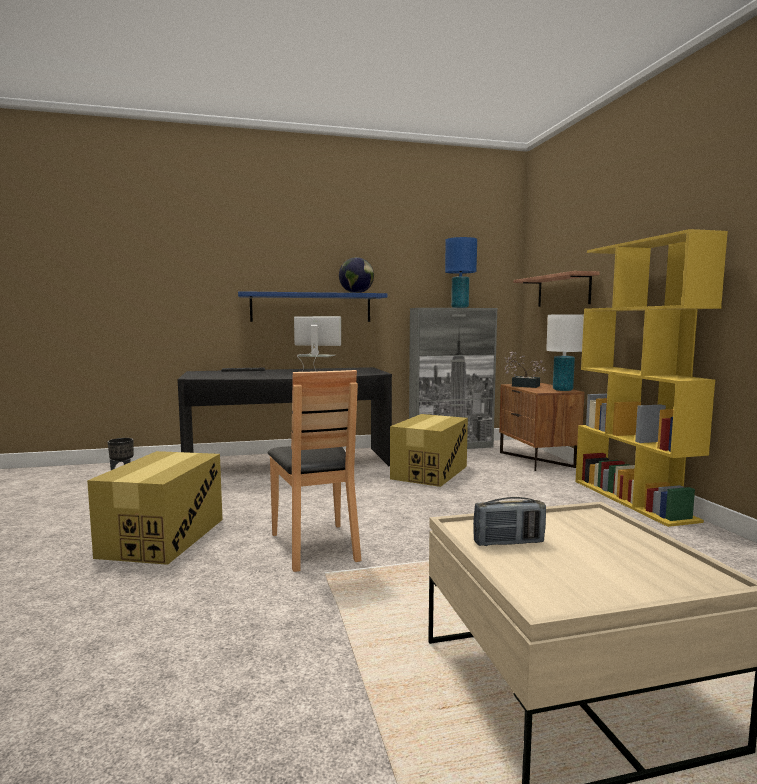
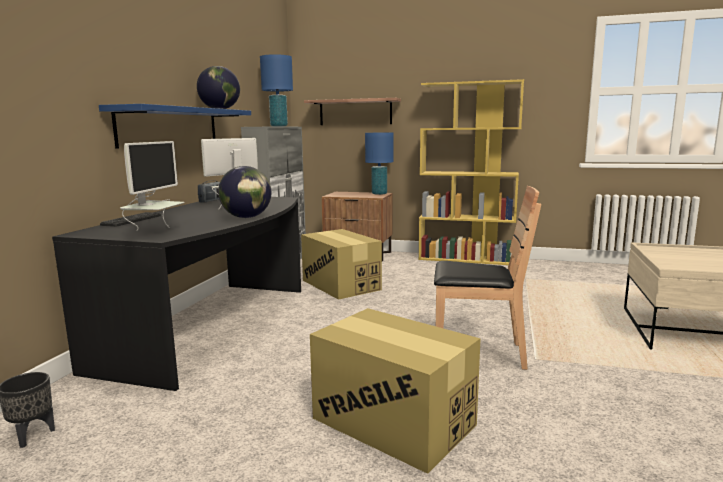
camera: 60 degrees left, 5 degrees up
(206, 375) = (155, 232): none -> monitor
(275, 377) = (247, 217): none -> globe
(508, 542) = (697, 265): radio -> radio (211, 201)
(522, 386) = (342, 195): potted plant -> none
(562, 390) = (379, 193): white table lamp -> blue table lamp

